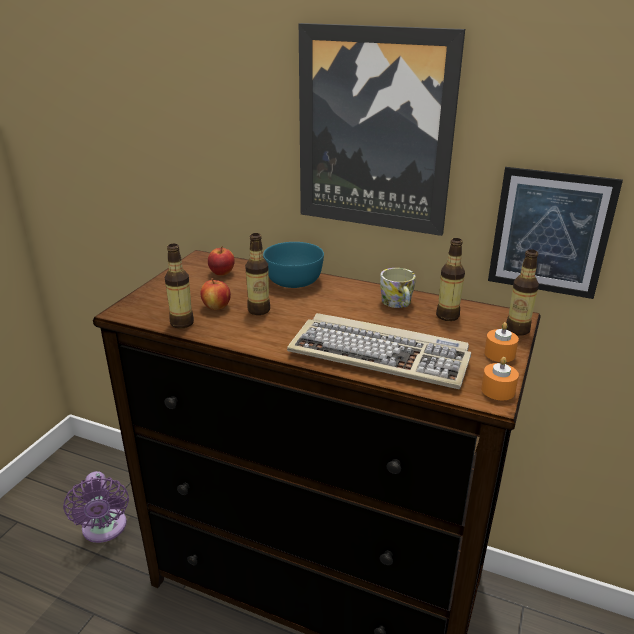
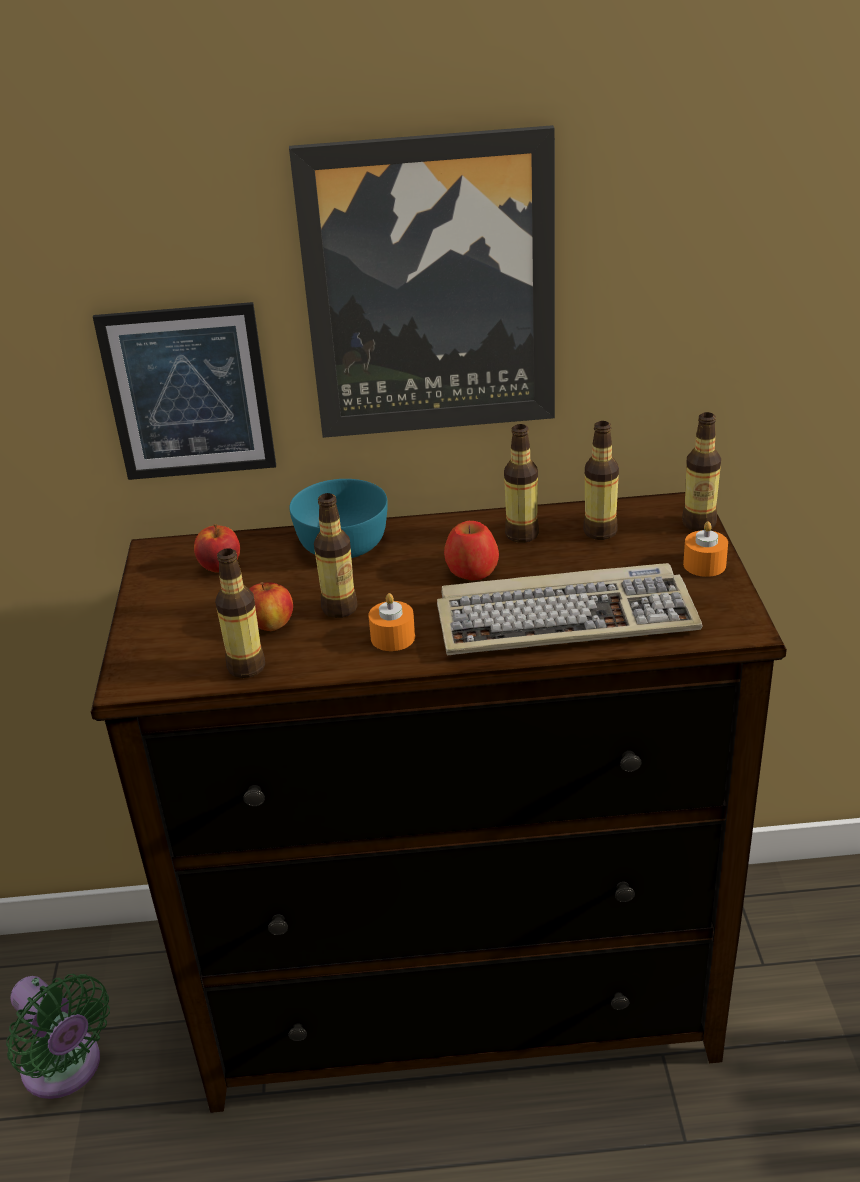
camera: 25 degrees left, 5 degrees up
(104, 529) = (66, 1070): purple fan -> green fan
(350, 313) = (472, 570): none -> apple
(398, 304) = (521, 534): mug -> bottle
(498, 390) = (740, 614): orange candle -> orange candle (393, 637)
(550, 233) = (701, 379): picture -> picture (188, 393)

